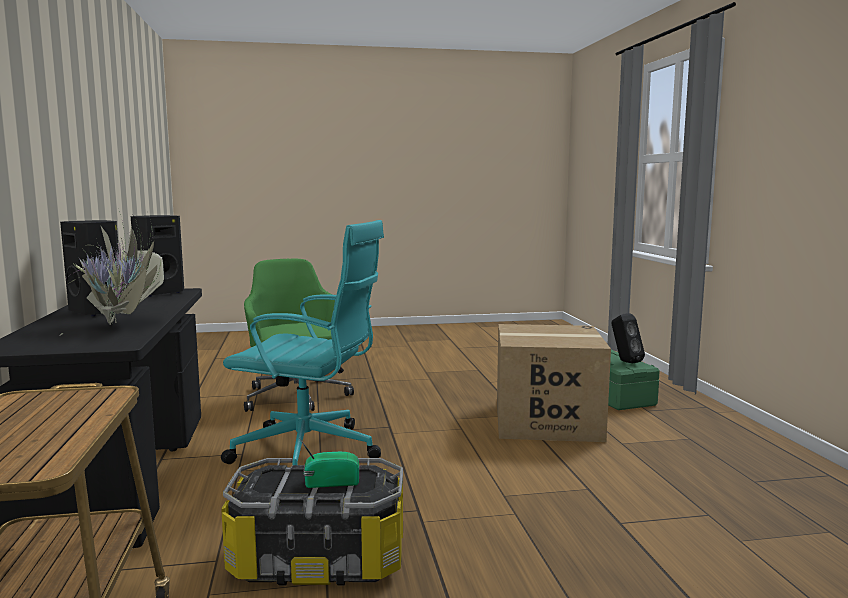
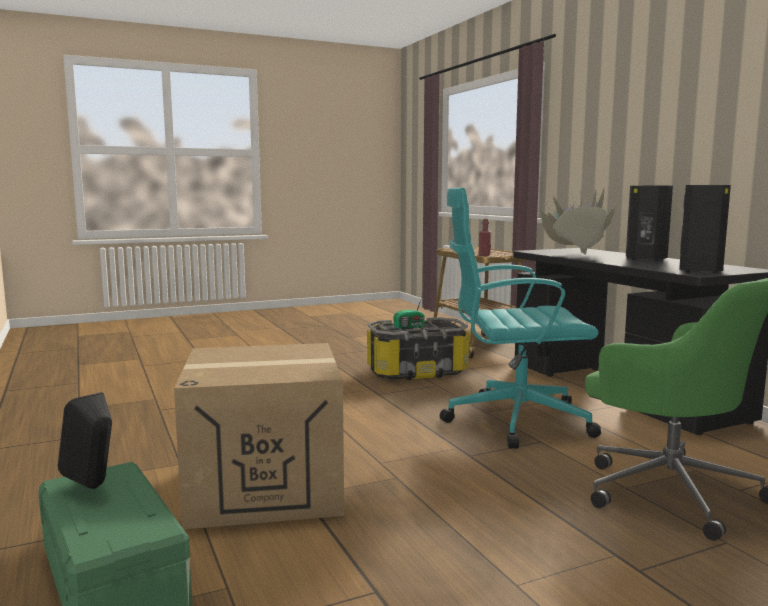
camera: 165 degrees right, 0 degrees up
(88, 405) = (484, 255): none -> red bottle

